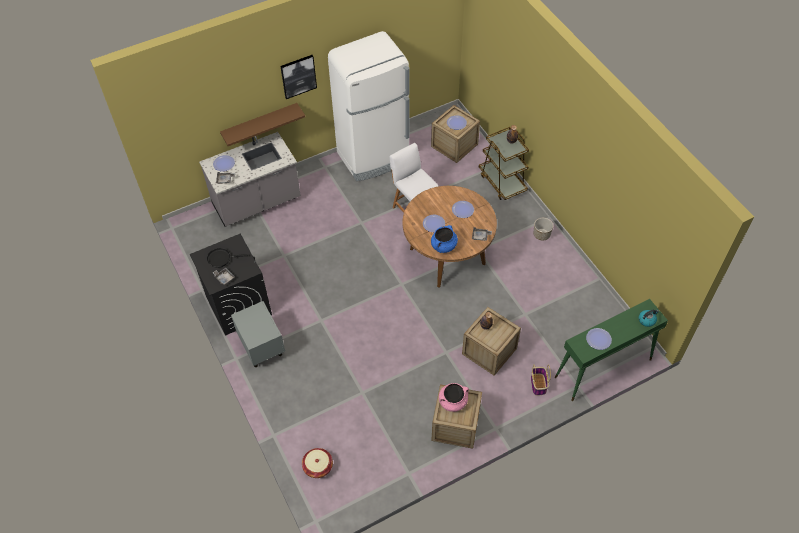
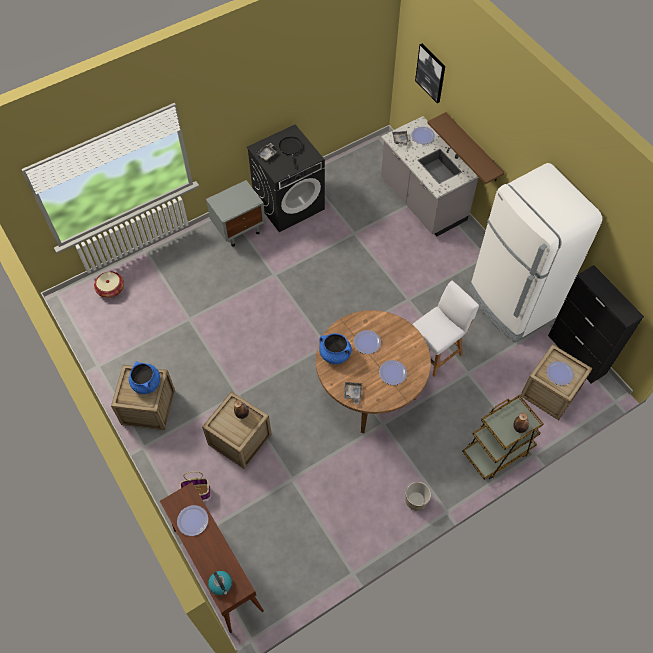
camera: 85 degrees right, 5 degrees up
(298, 76) = (516, 149): picture -> picture (431, 73)
(423, 125) = (577, 354): none -> black cabinet
(453, 401) = (146, 383): pink cooking pot -> blue cooking pot
(602, 368) = (217, 569): green console table -> brown console table

